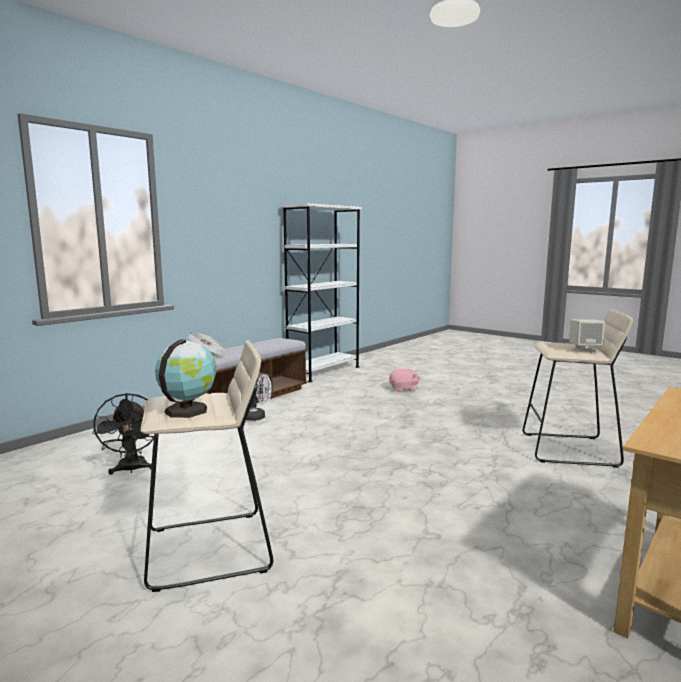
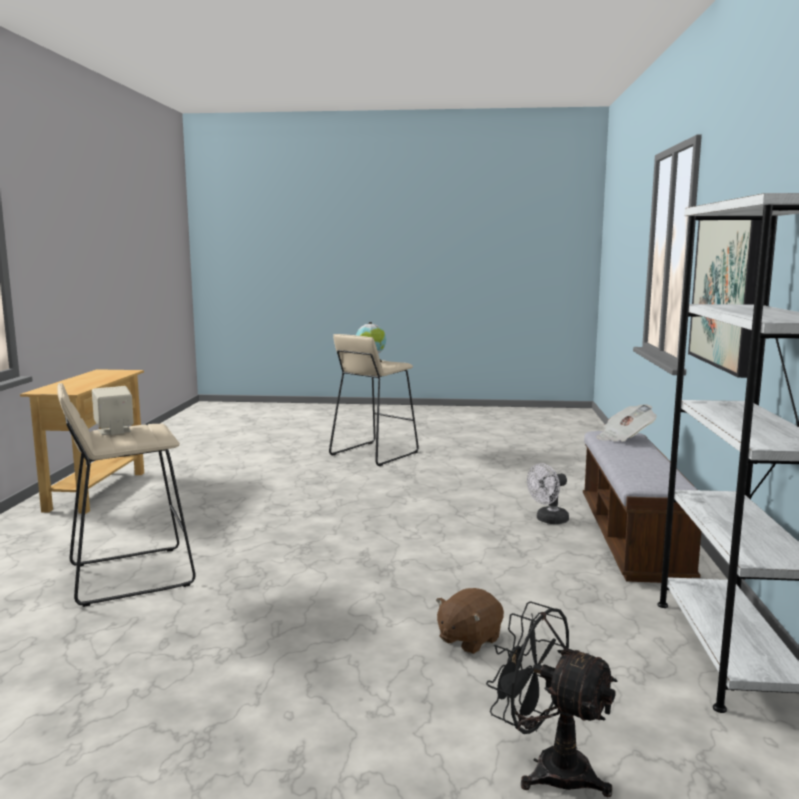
camera: 145 degrees right, 0 degrees up
(131, 469) = (514, 464): black fan -> black fan (548, 767)
(226, 241) = (726, 287): none -> picture
(403, 389) = (468, 639): pink plush toy -> brown plush toy

